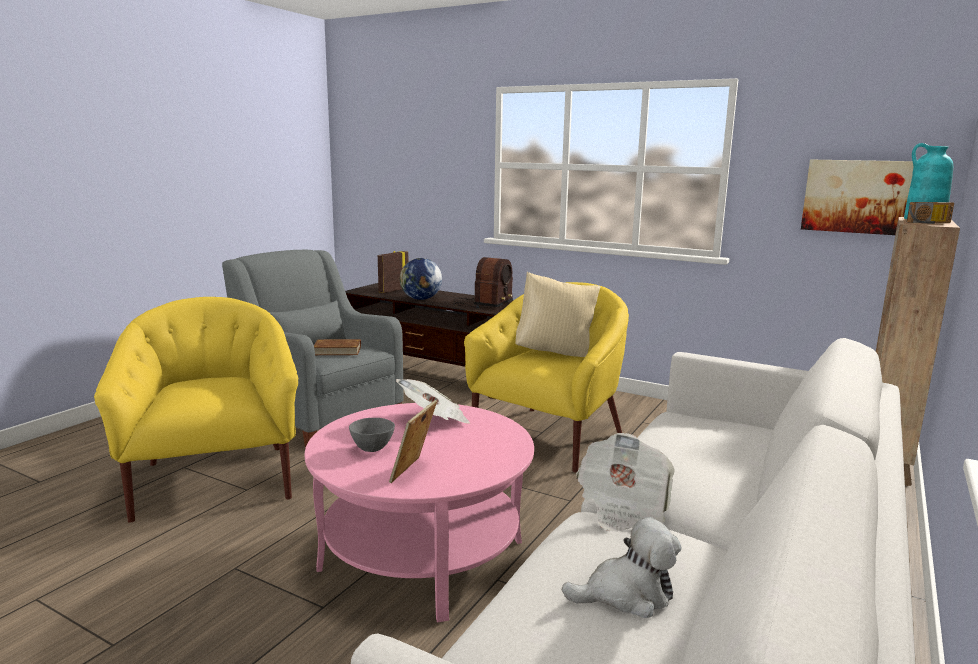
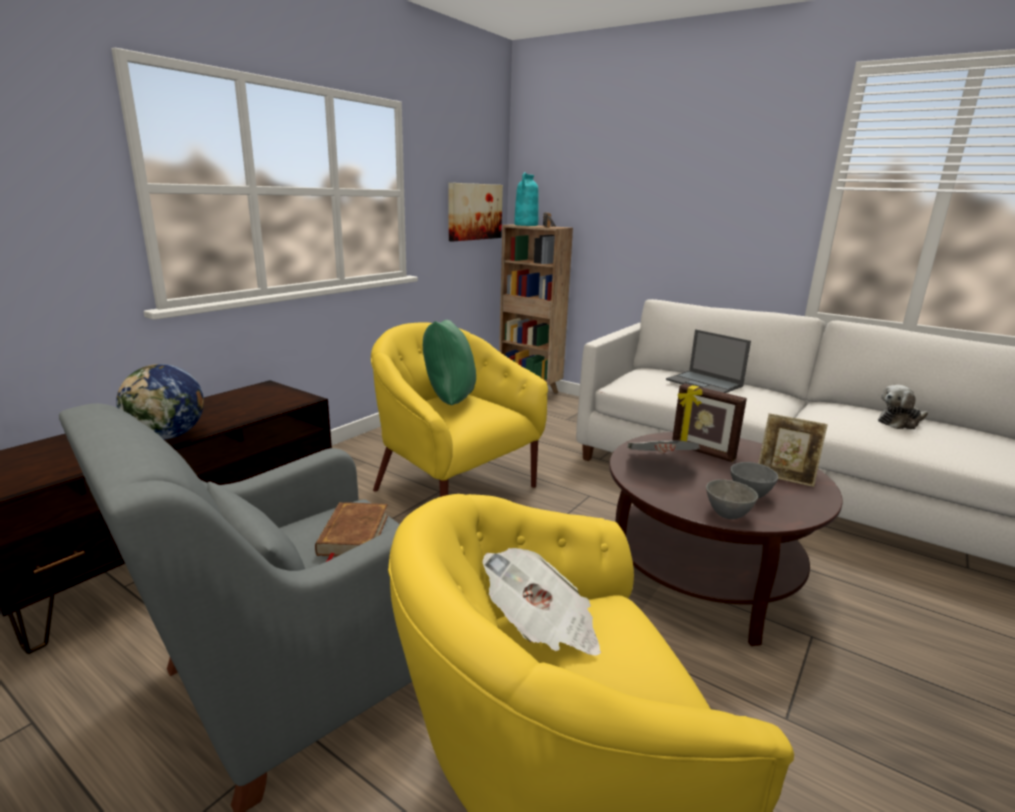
camera: 85 degrees left, 5 degrees up
(335, 435) = (726, 515): none -> grey bowl
(393, 290) = (50, 456): picture frame -> picture frame (702, 452)
(422, 555) = (702, 576): pink coffee table -> brown coffee table
(482, 303) = (249, 402): radio -> none
(555, 353) = (448, 401): beige pillow -> green pillow
(622, 506) = (806, 411): newspaper -> newspaper (542, 628)
(627, 594) = (899, 422): plush toy -> plush toy turned 105 degrees counterclockwise
(703, 450) = (705, 383): none -> laptop

